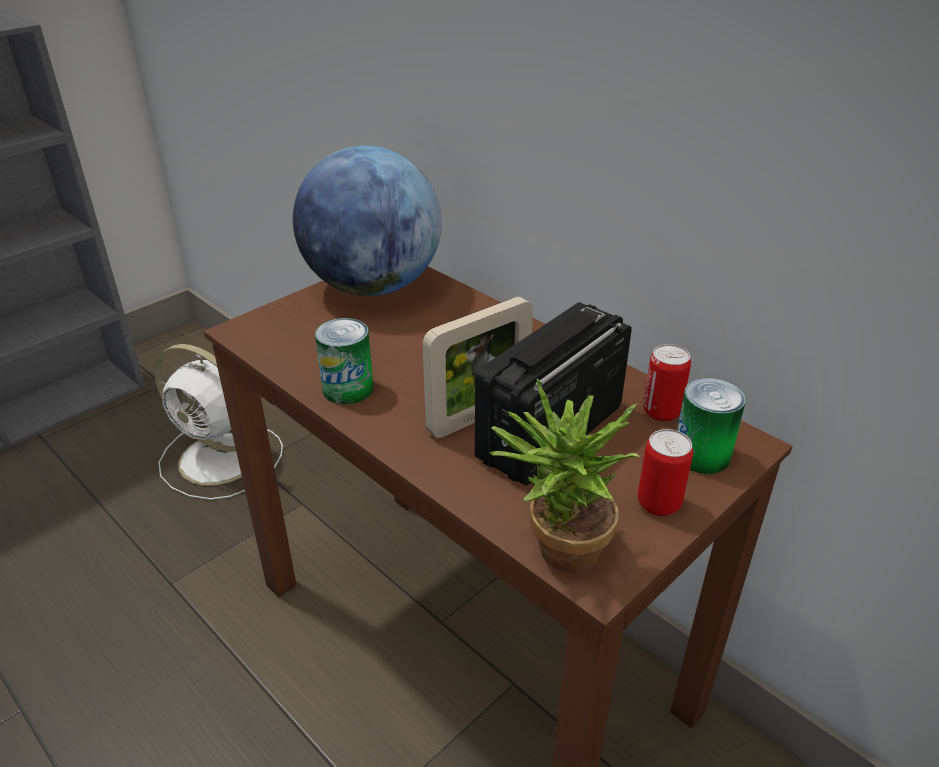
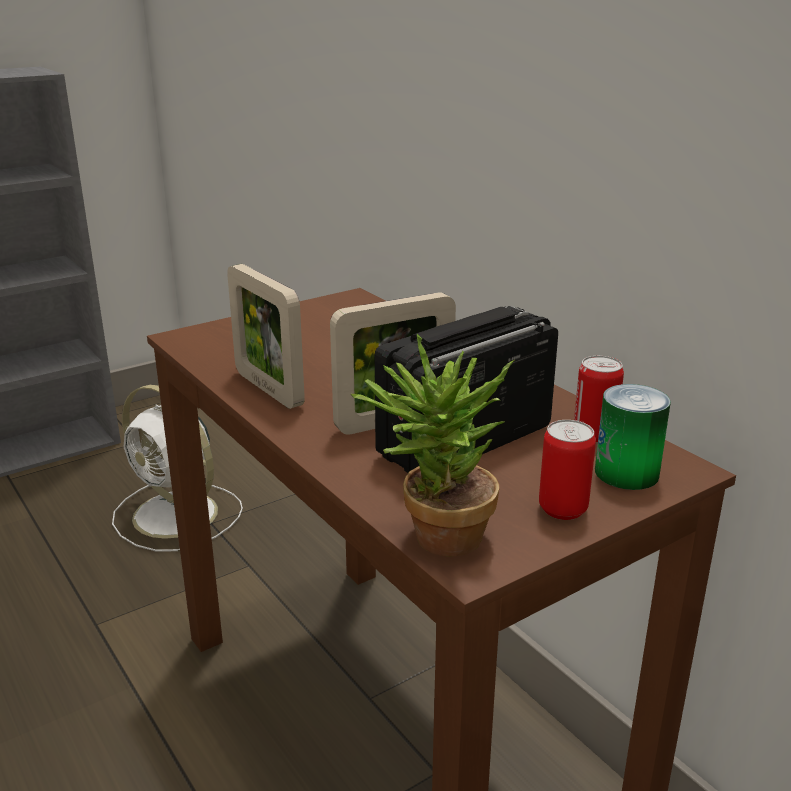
camera: 10 degrees right, 10 degrees down
(348, 388) = (268, 389): can -> picture frame
(372, 286) = (326, 313): globe -> none

